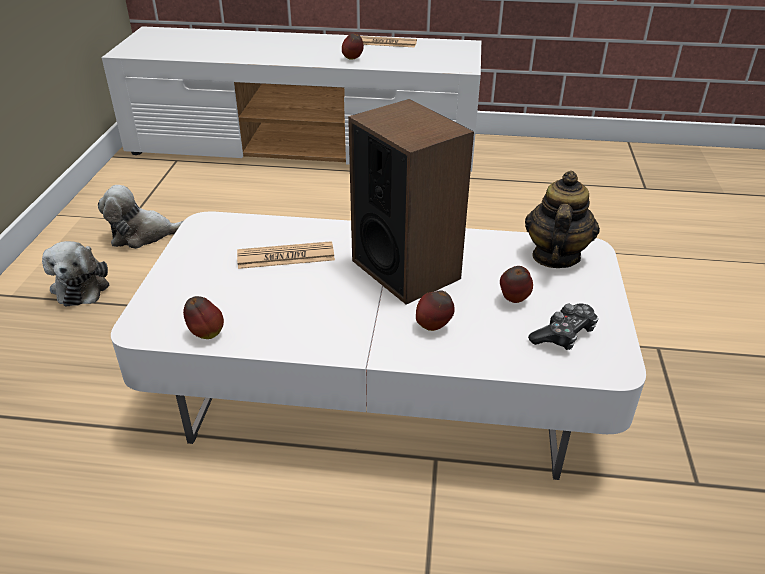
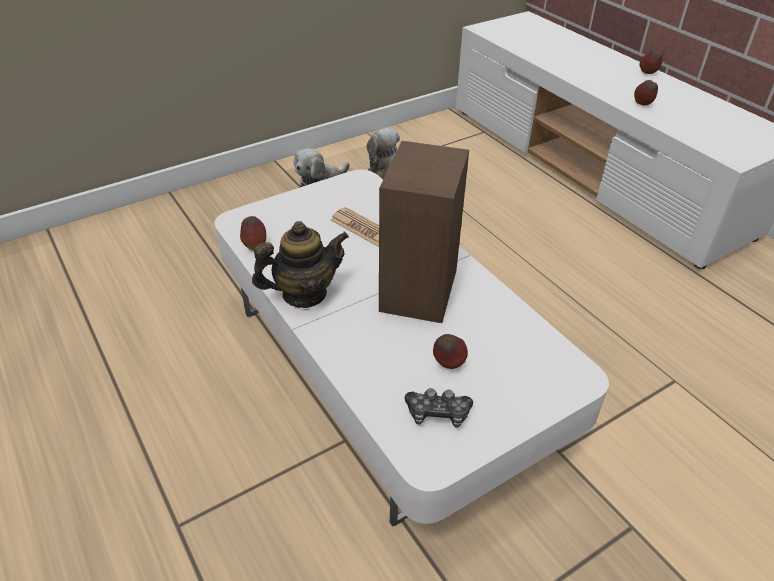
camera: 50 degrees right, 5 degrees up
(386, 43) = (702, 102): newspaper -> none
(433, 327) = (368, 338): apple -> apple (648, 74)
(555, 256) = (540, 361): teapot -> teapot (304, 294)

